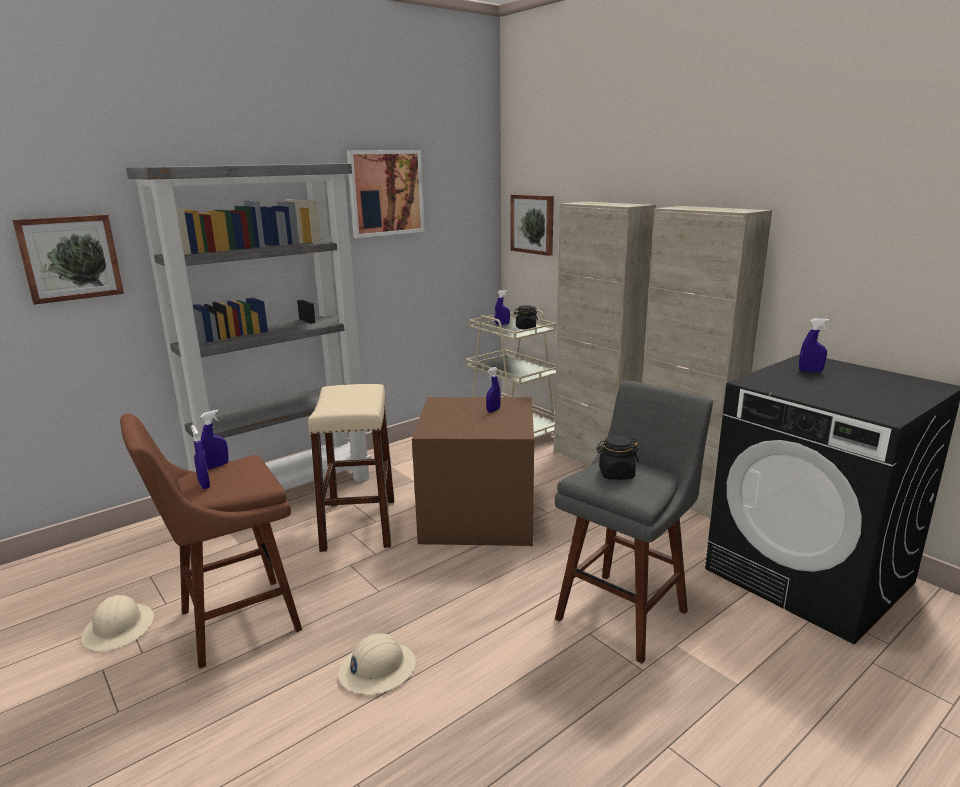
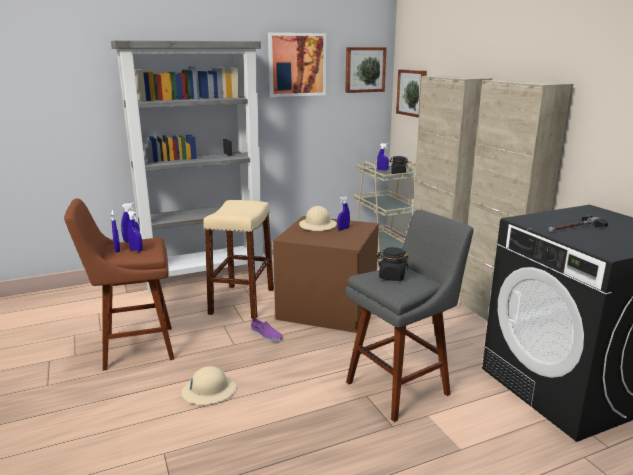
camera: 15 degrees right, 0 degrees up
(70, 258) = (73, 99): picture -> picture (364, 69)
(119, 628) = (68, 339): beige hard hat -> beige hard hat (318, 225)
(416, 569) = (266, 335): none -> purple shoe
(810, 371) = (580, 217): blue spray bottle -> blue spray bottle (136, 250)
(820, 387) = (575, 228): none -> hammer

